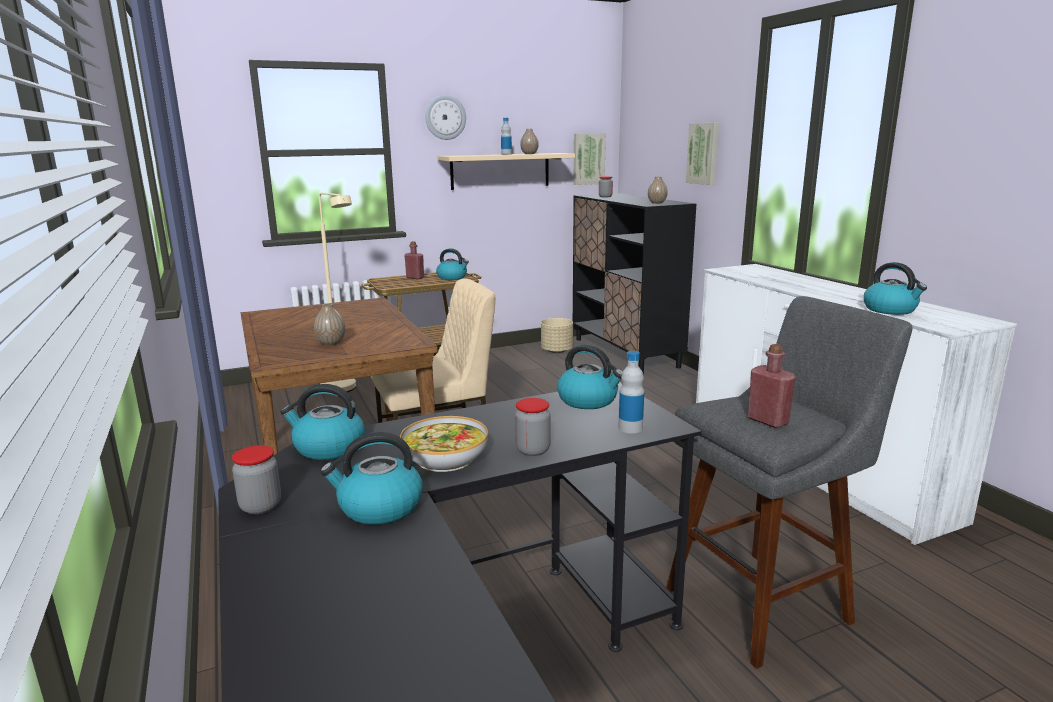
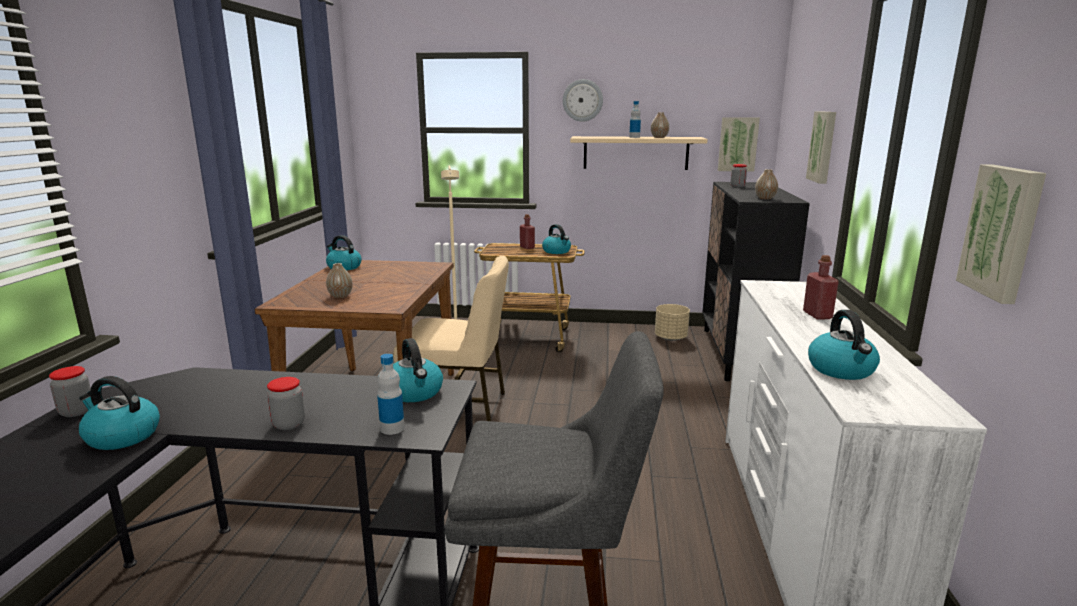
camera: 30 degrees right, 0 degrees up
(328, 448) = (185, 380): kettle -> kettle (343, 267)
(446, 458) = (227, 412): bowl -> none
(768, 421) = (508, 460): red bottle -> red bottle (817, 315)
(962, 194) = (1003, 232): none -> picture

